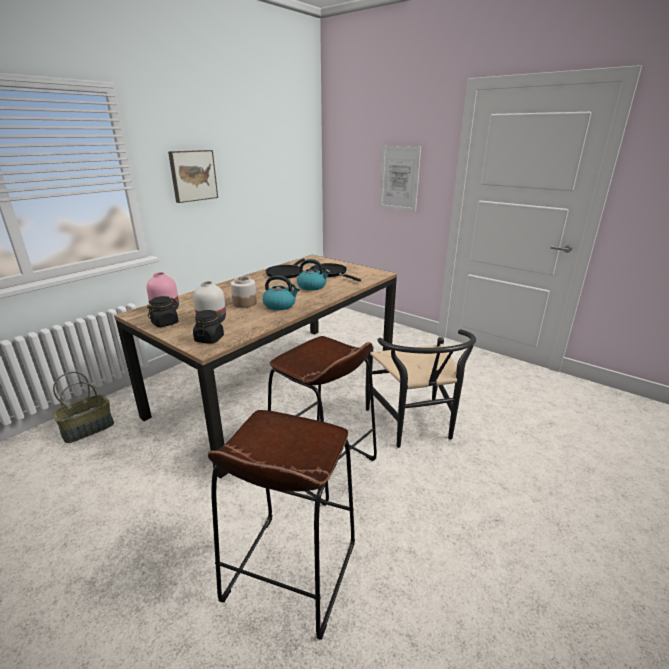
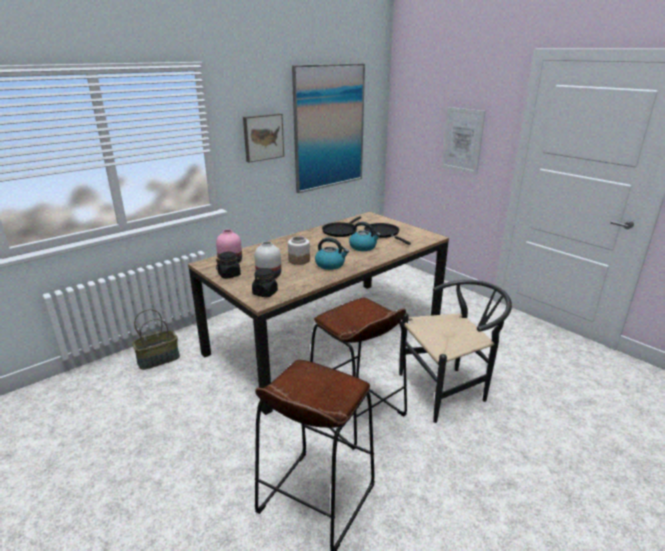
camera: 10 degrees right, 0 degrees up
(263, 169) = (329, 127): none -> picture
(414, 426) = (449, 389): black chair -> black chair turned 105 degrees counterclockwise

